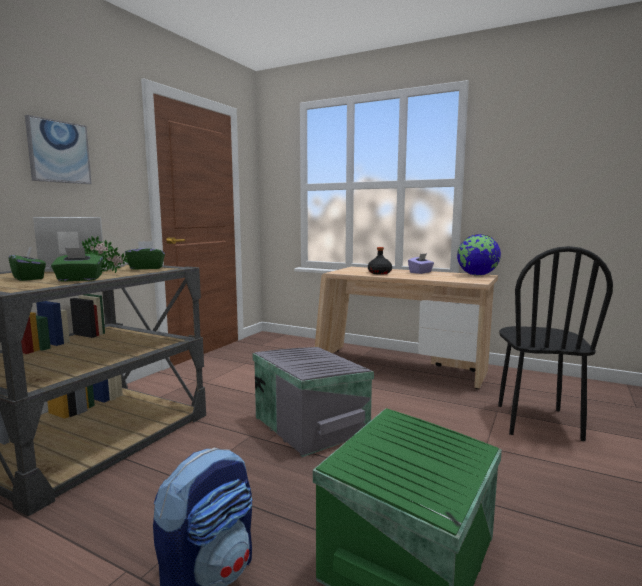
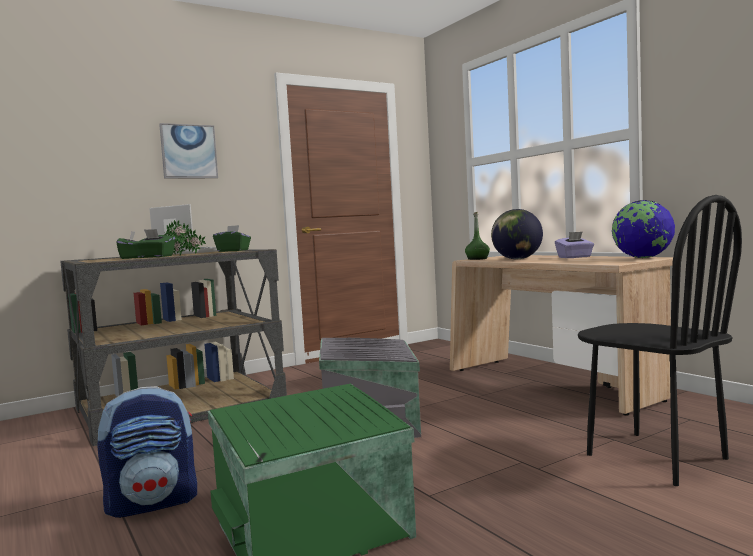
camera: 30 degrees right, 5 degrees down
(341, 272) = (477, 259): none -> green bottle
(379, 273) = (517, 259): black bottle -> globe
(537, 422) = (655, 457): black chair -> black chair turned 75 degrees counterclockwise

